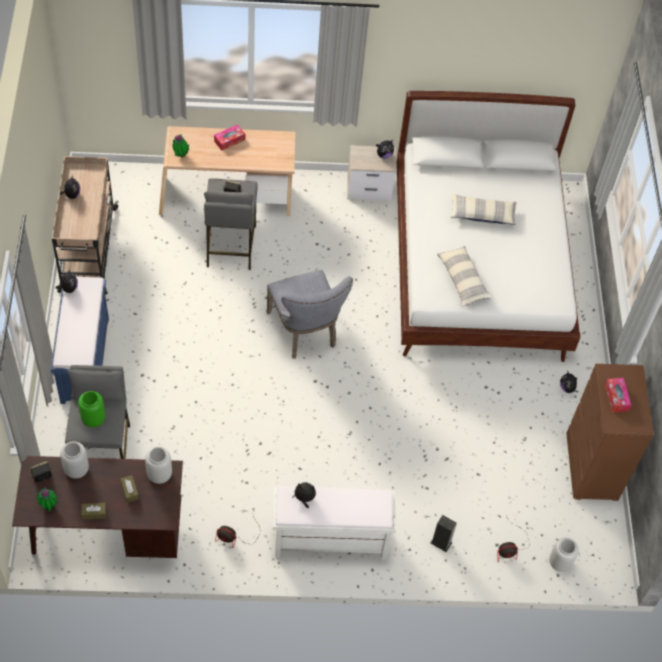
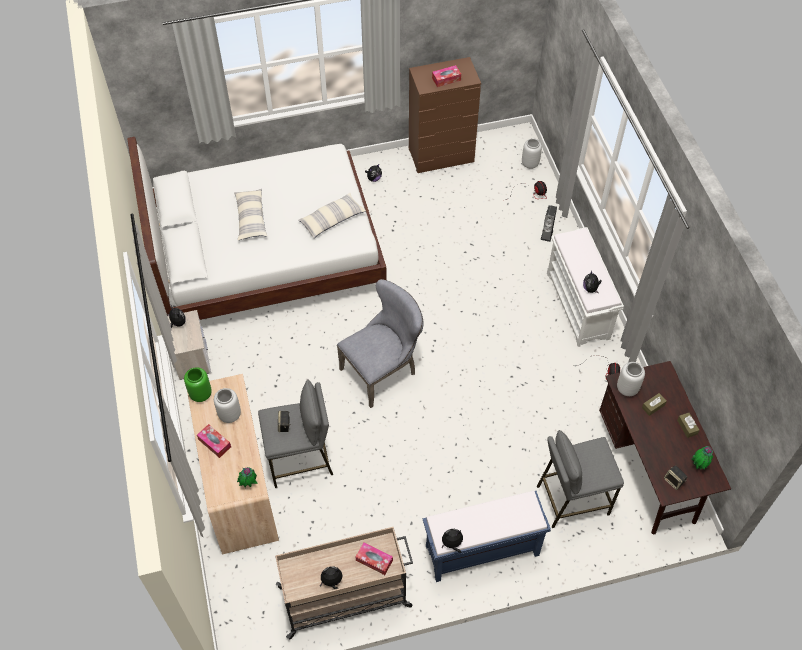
camera: 100 degrees left, 0 degrees up
(76, 469) = (654, 456): grey vase -> grey vase (229, 415)
(77, 226) = (374, 560): none -> tissue box
(93, 418) = (592, 465): green vase -> green vase (200, 394)

